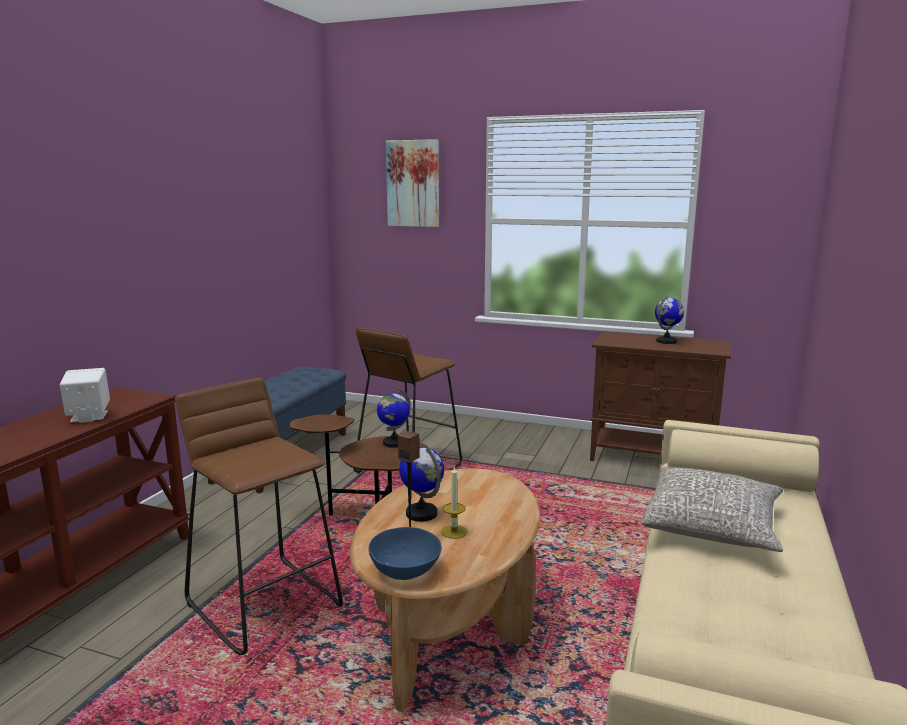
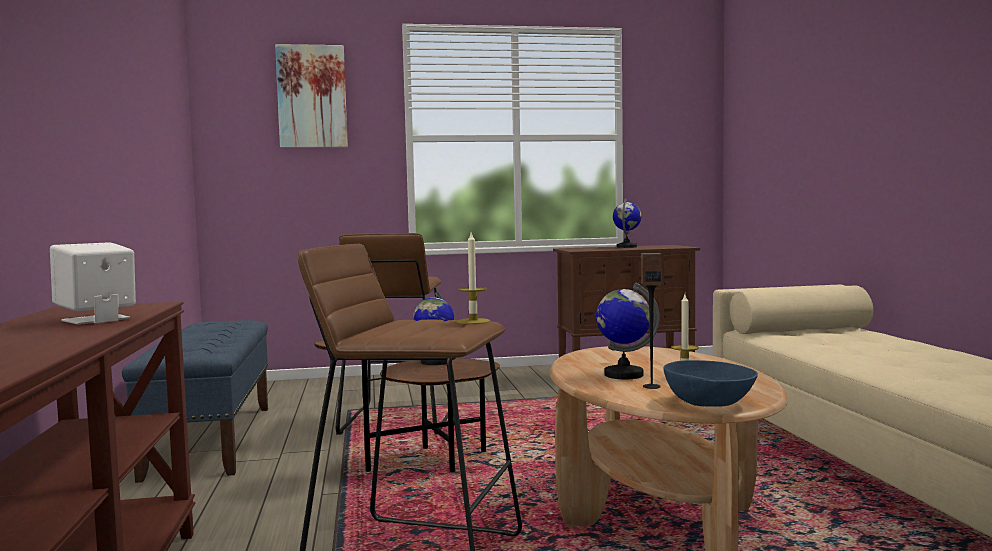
camera: 30 degrees left, 10 degrees down
(298, 455) = (473, 321): none -> candle
(712, 526) = (851, 349): grey pillow -> none

